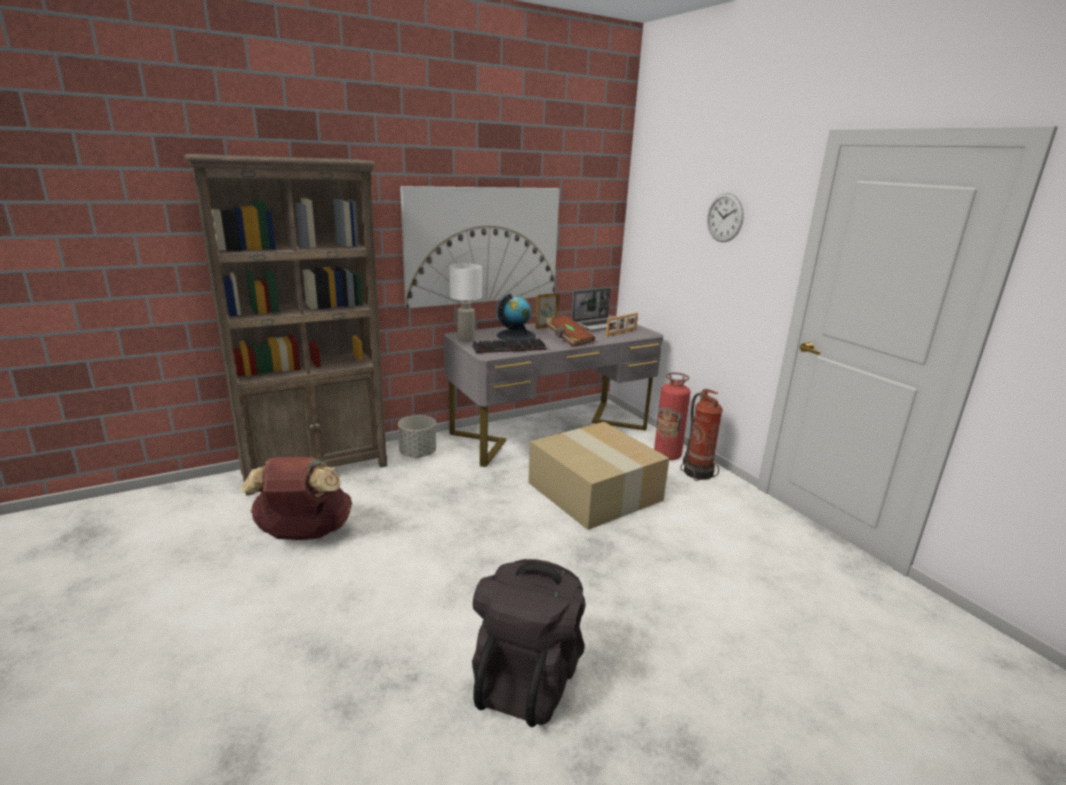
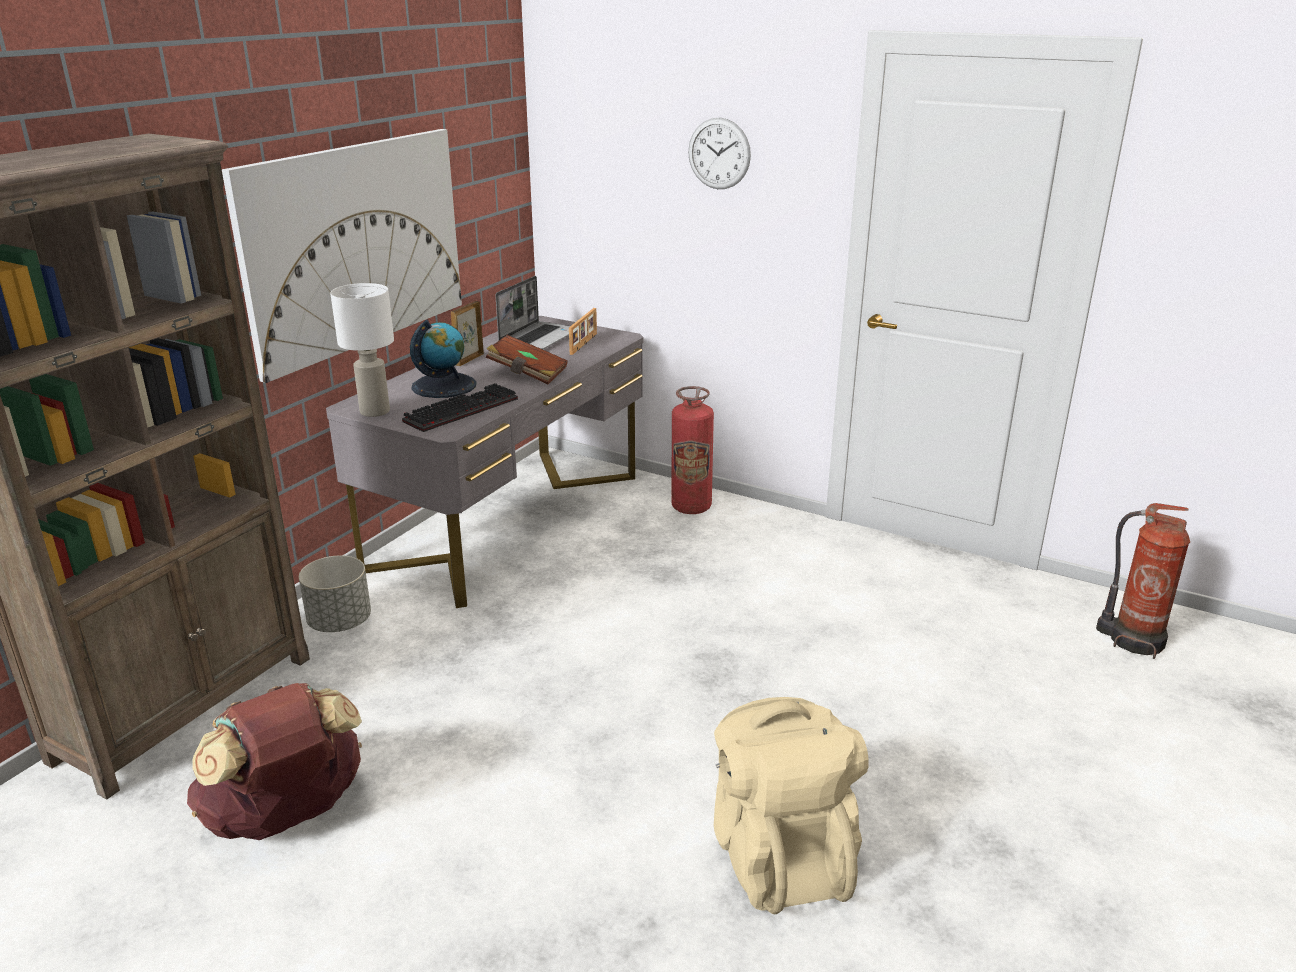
camera: 30 degrees left, 5 degrees up
(527, 678) = (779, 855): black backpack -> beige backpack
(597, 491) = (649, 588): cardboard box -> none
(697, 472) = (745, 518): fire extinguisher -> fire extinguisher (1133, 639)

